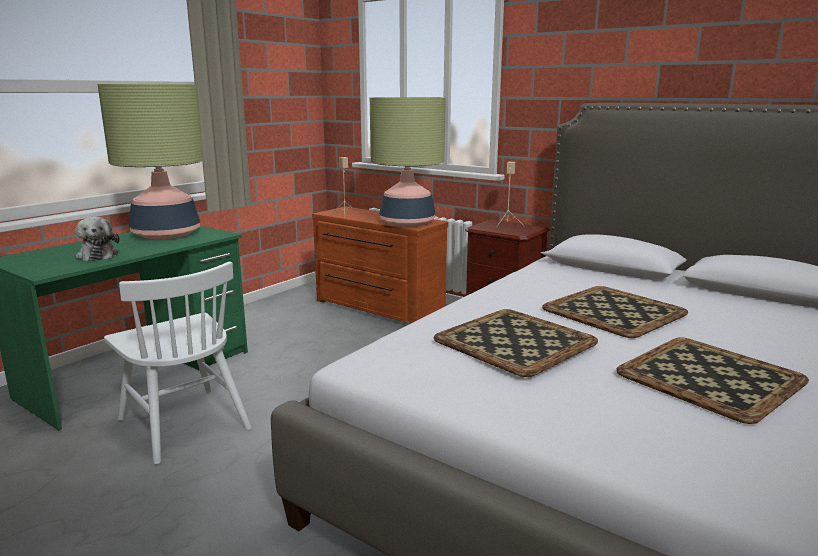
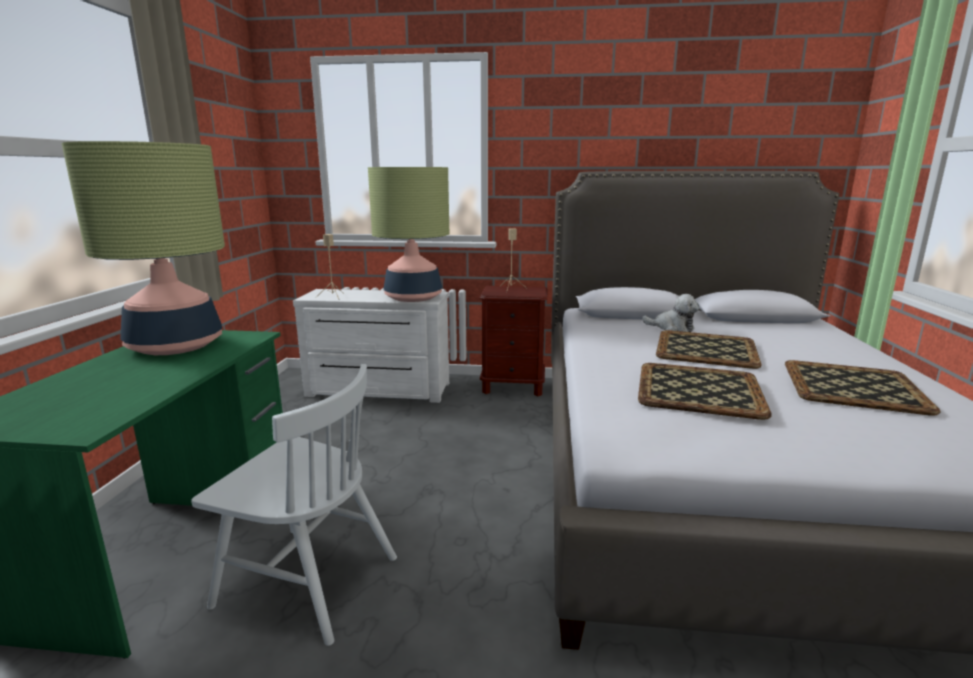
camera: 30 degrees left, 0 degrees up
(97, 255) = (125, 389): plush toy -> plush toy (672, 328)
(377, 307) = (378, 391): brown dresser -> white dresser

